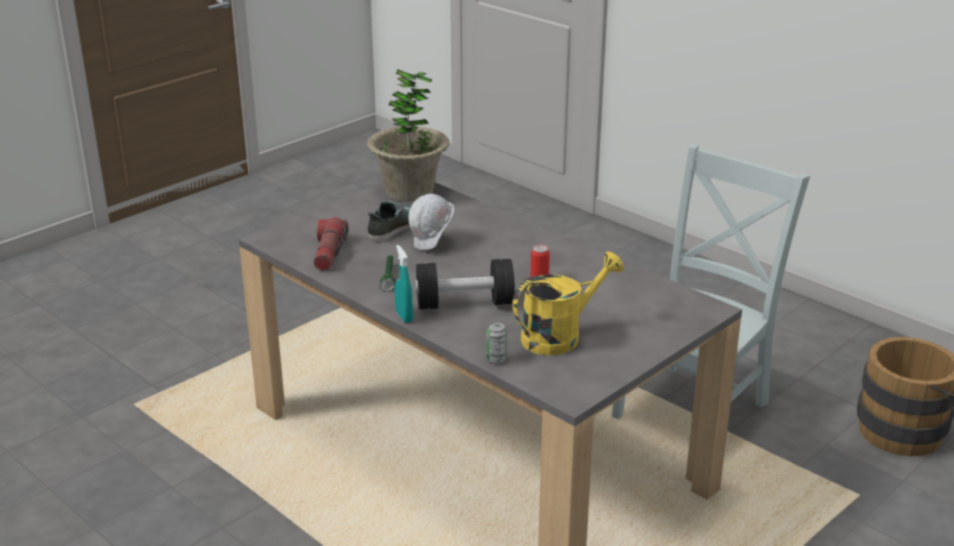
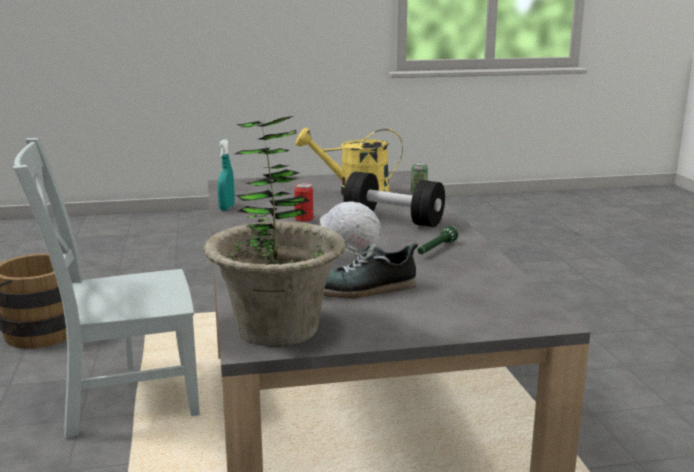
camera: 145 degrees left, 10 degrees down
(329, 253) = (477, 283): flashlight -> none
(404, 316) = (457, 223): turquoise spray bottle -> turquoise spray bottle (227, 208)

